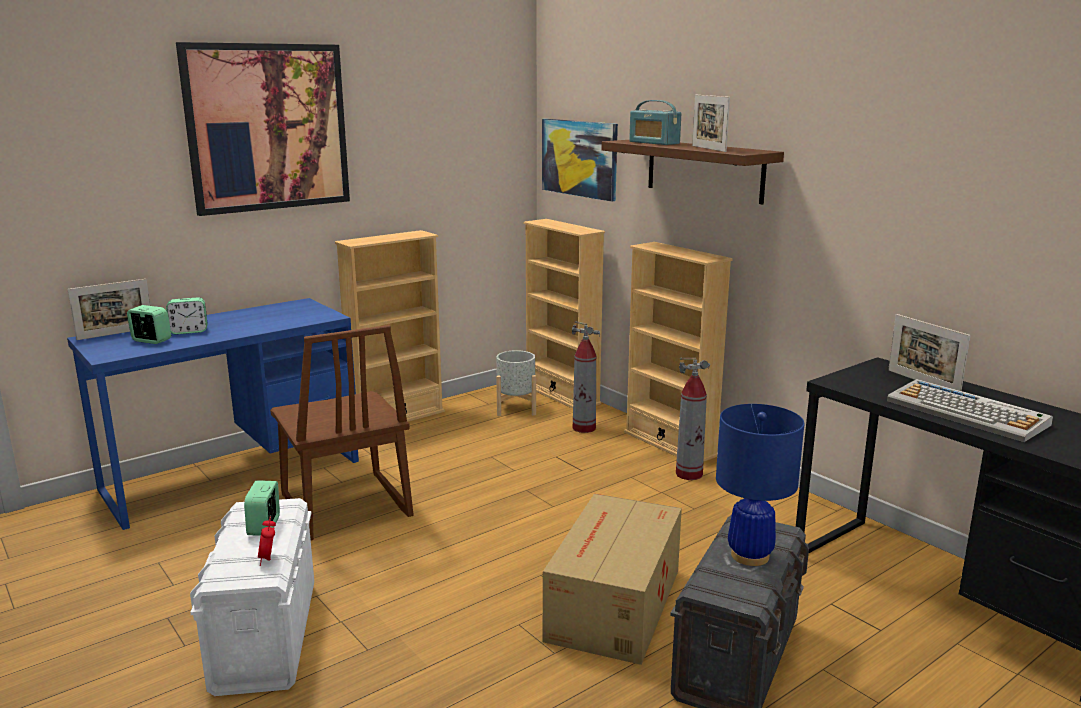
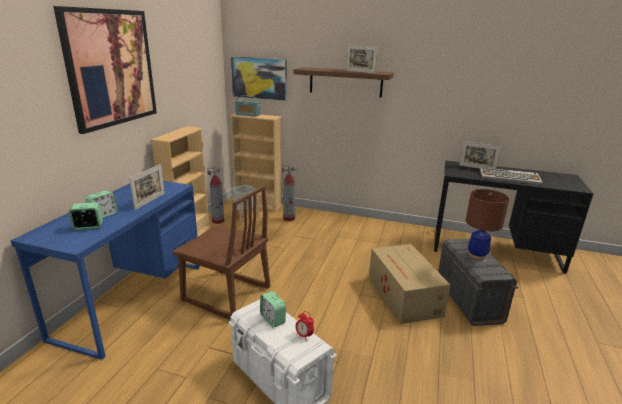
camera: 35 degrees left, 5 degrees up
(115, 333) = (48, 228): picture frame -> picture frame (150, 201)
(654, 143) = (322, 69): radio -> radio (248, 114)
(670, 444) = (333, 216): beige bookcase -> none
(689, 474) = (358, 228): fire extinguisher -> fire extinguisher (218, 221)
(749, 555) = (477, 255): blue table lamp -> brown table lamp

